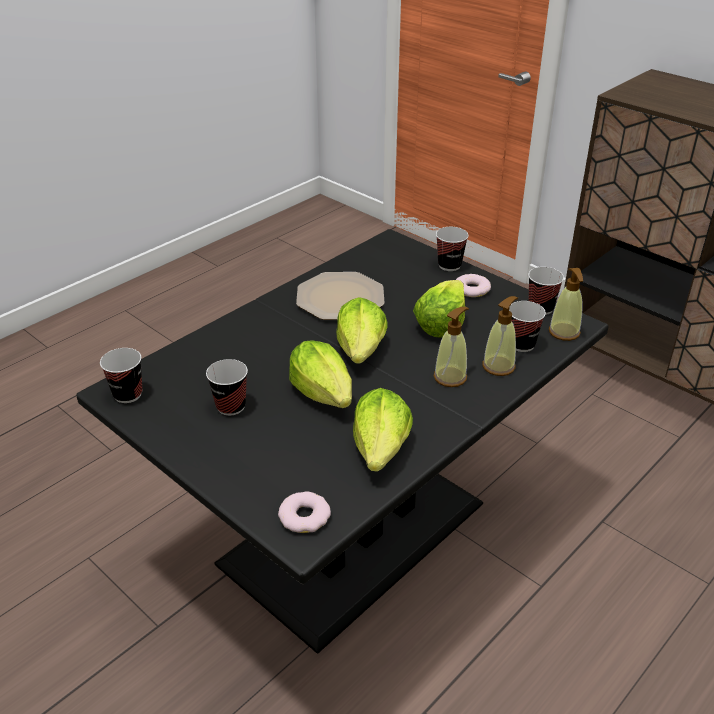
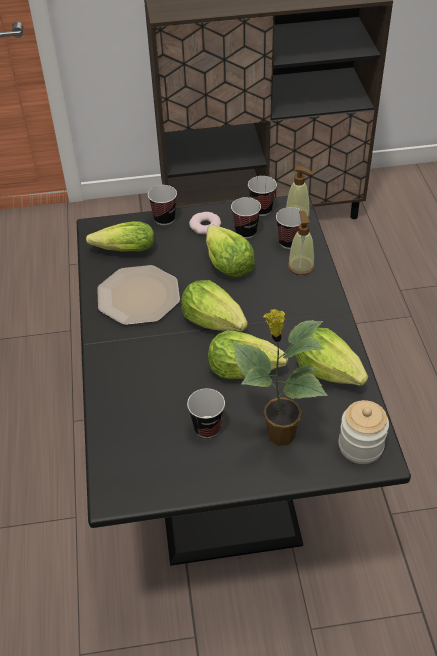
camera: 50 degrees left, 10 degrees up
(128, 394) = (128, 485): cup -> cup (246, 232)
(265, 453) = (278, 434): none -> potted plant
(304, 516) = (360, 446): donut -> jar
(382, 264) = (121, 250): none -> lettuce
(450, 377) = (289, 295): soap dispenser -> none

